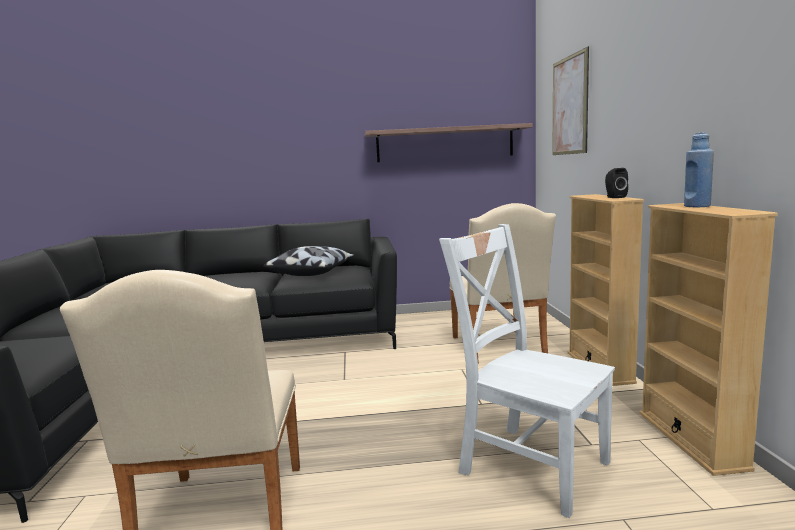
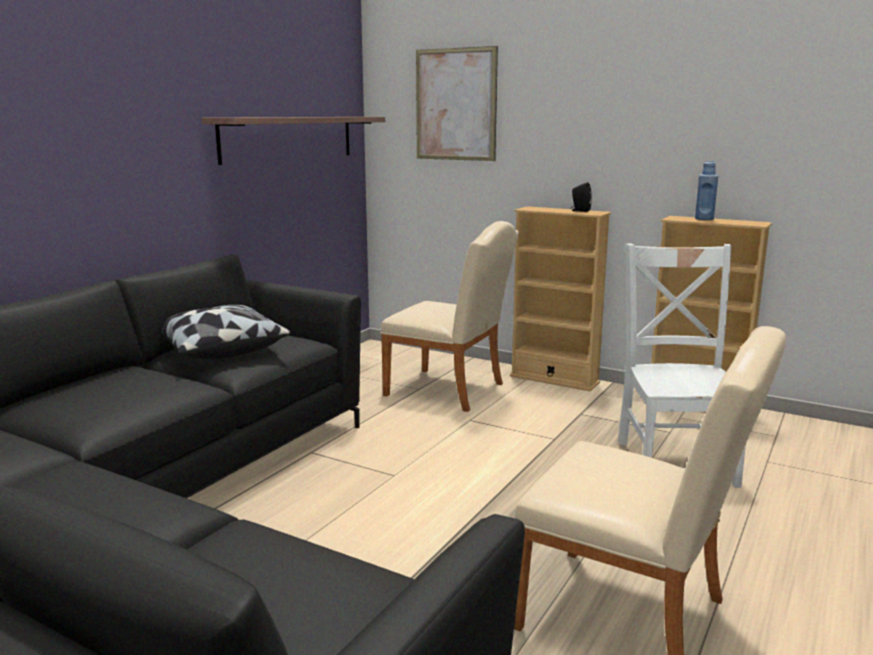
camera: 55 degrees left, 5 degrees up
(529, 464) = (675, 460): white chair -> white chair turned 105 degrees clockwise

